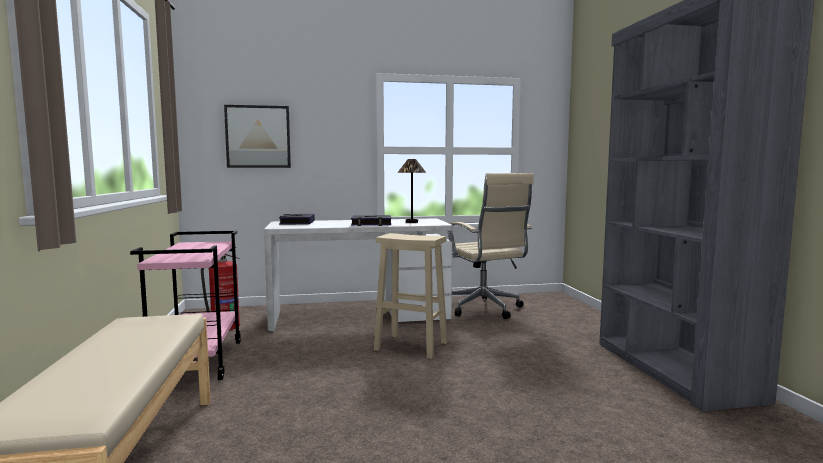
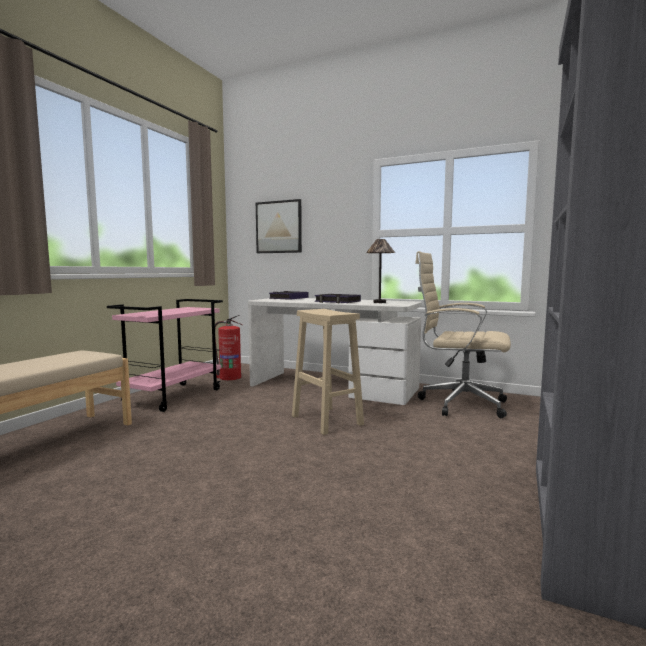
camera: 35 degrees right, 0 degrees up
(485, 309) = (458, 404): beige office chair -> beige office chair turned 105 degrees clockwise

